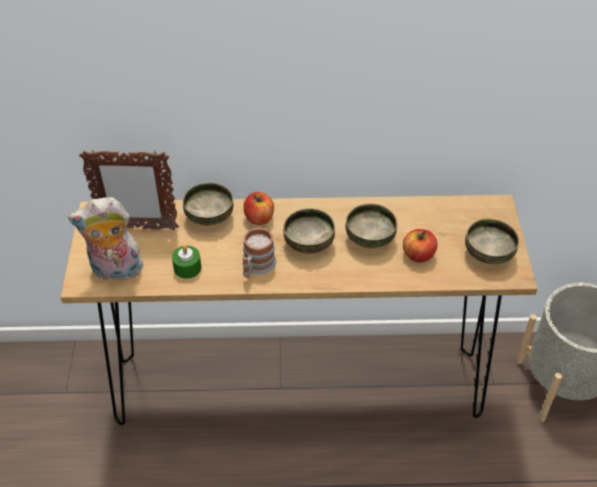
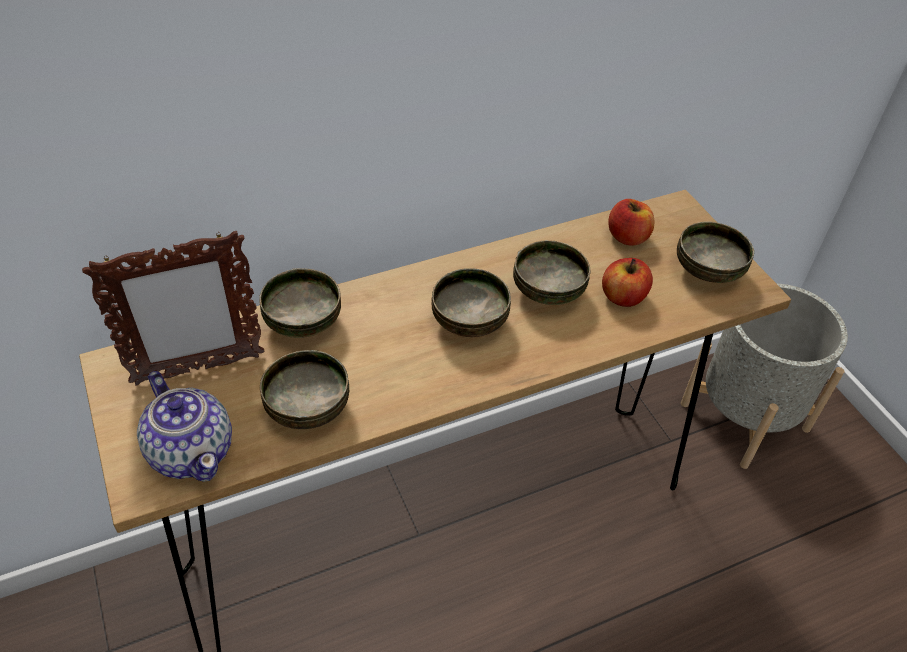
camera: 25 degrees left, 0 degrees up
(115, 271) = (192, 451): plush toy -> teapot
(187, 268) = (308, 410): green candle -> bowl
(256, 266) = (412, 377): mug -> none
(259, 218) = (378, 305): apple -> apple (627, 237)

